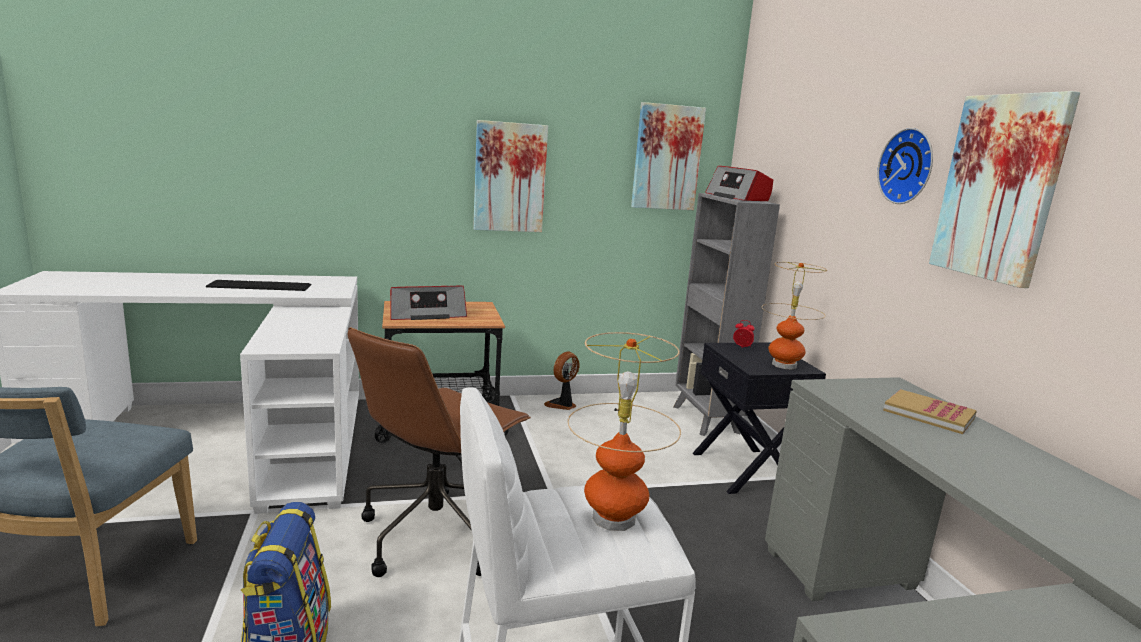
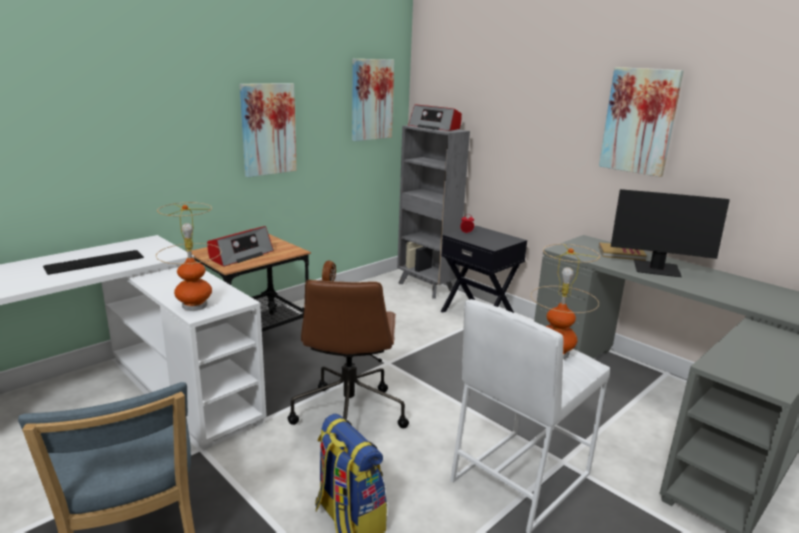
camera: 30 degrees left, 5 degrees up
(784, 365) = (502, 240): table lamp -> table lamp (194, 306)
(909, 166) = (574, 107): wall clock -> none
(963, 451) = (656, 269): none -> monitor

